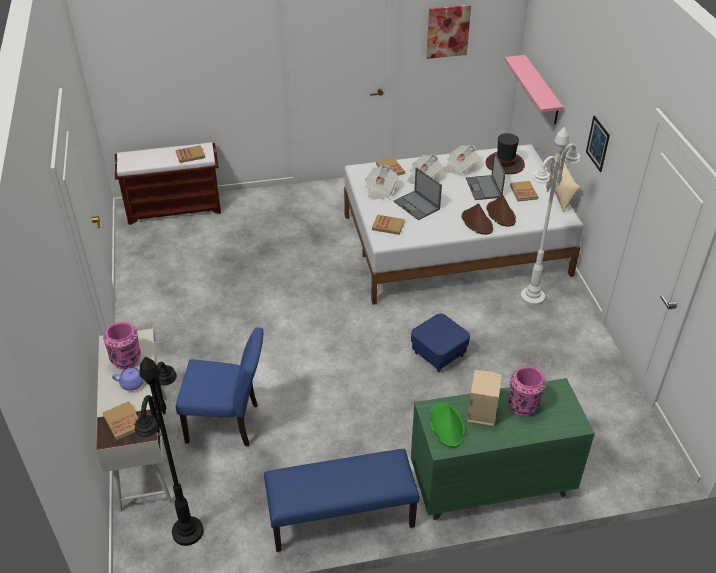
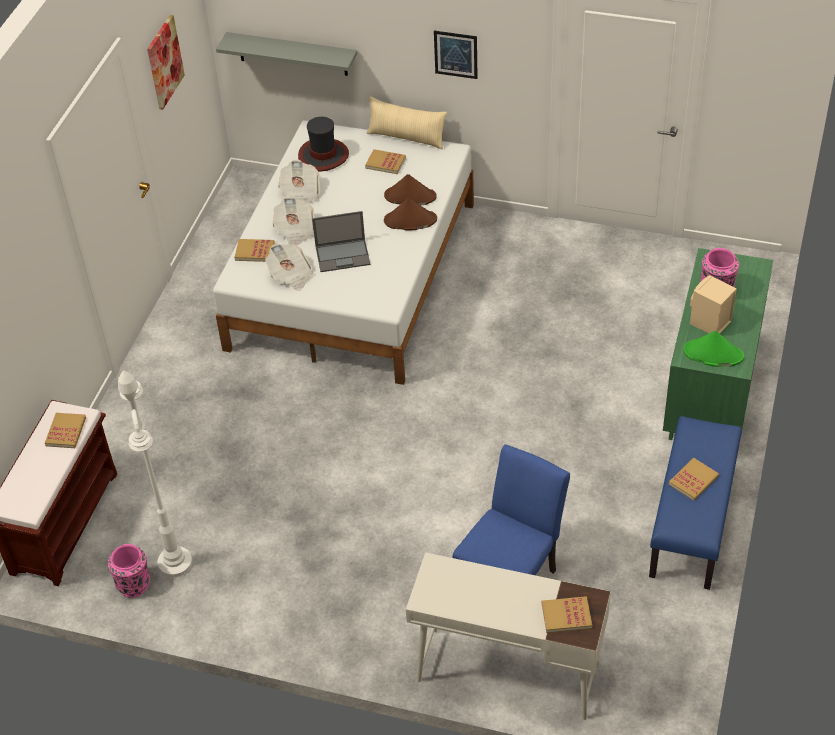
camera: 60 degrees left, 5 degrees up
(127, 359) = (465, 590): pink vase -> pink vase (134, 584)
(133, 384) = (510, 592): purple teapot -> none
(188, 532) = (646, 661): black floor lamp -> none
(388, 226) = (362, 293): book -> book (693, 480)
(438, 354) = (518, 359): blue ottoman -> none
(484, 188) = (354, 190): laptop -> none
(532, 297) = (483, 250): white floor lamp -> white floor lamp (175, 562)
(541, 90) = (292, 54): pink shelf -> grey shelf

